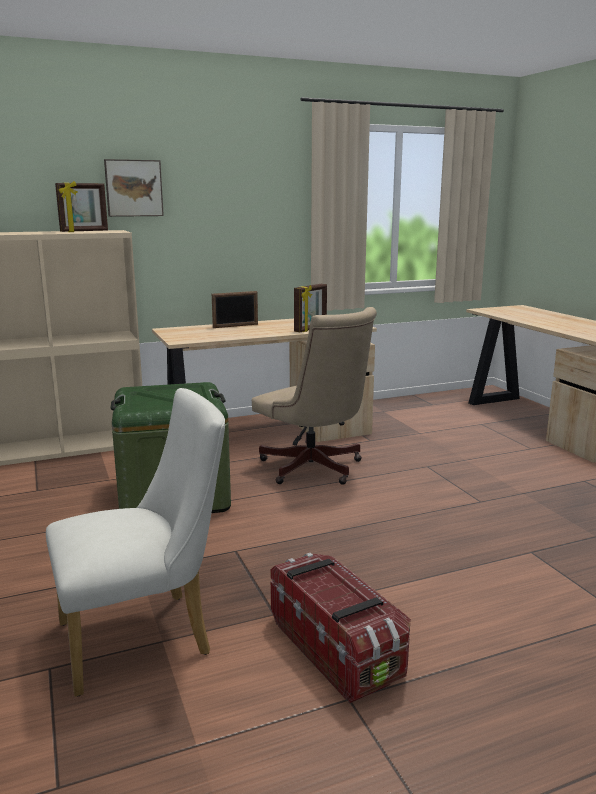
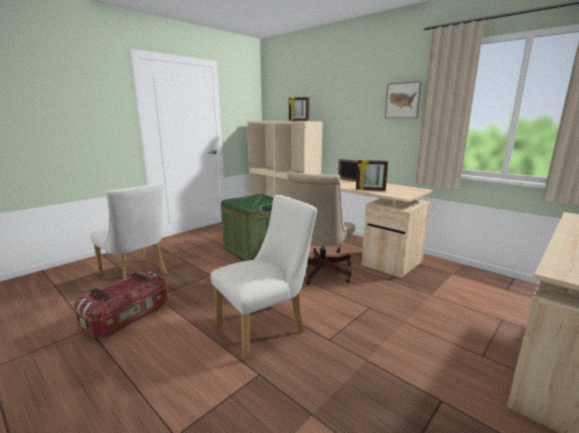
camera: 65 degrees right, 0 degrees up
(133, 188) = (329, 99): picture -> picture (403, 100)
(436, 531) = (266, 327): none -> white chair

